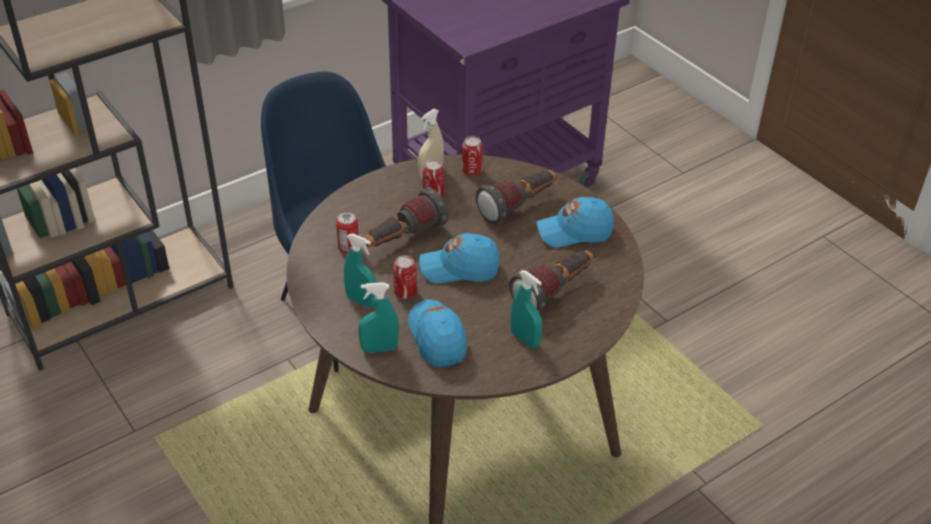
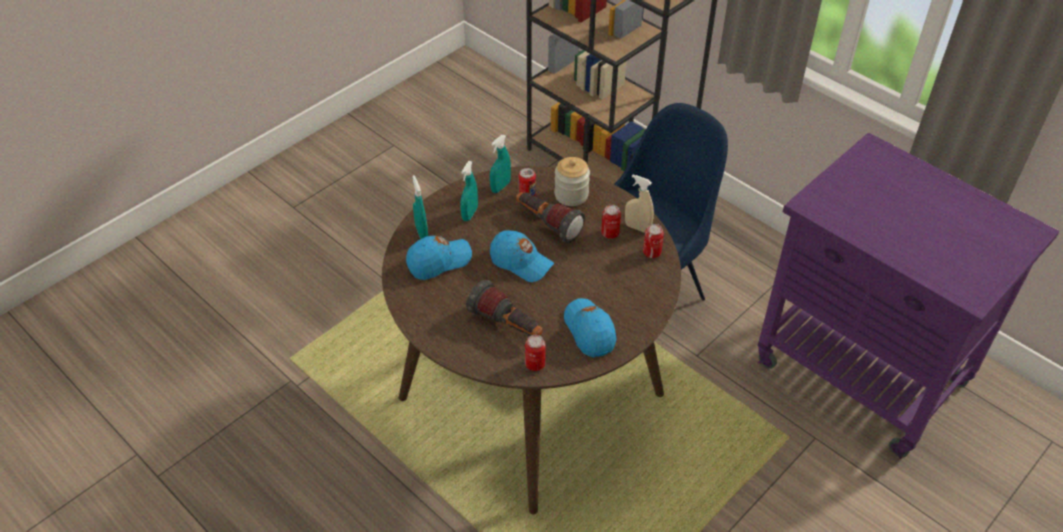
camera: 80 degrees right, 5 degrees up
(360, 213) = (571, 195): none -> jar
(405, 292) = (485, 236): can -> can (535, 364)
(459, 268) = (521, 262): blue cap -> blue cap turned 135 degrees clockwise
(518, 207) = (612, 290): flashlight -> none
(525, 339) = (447, 313): turquoise spray bottle -> turquoise spray bottle (500, 187)

